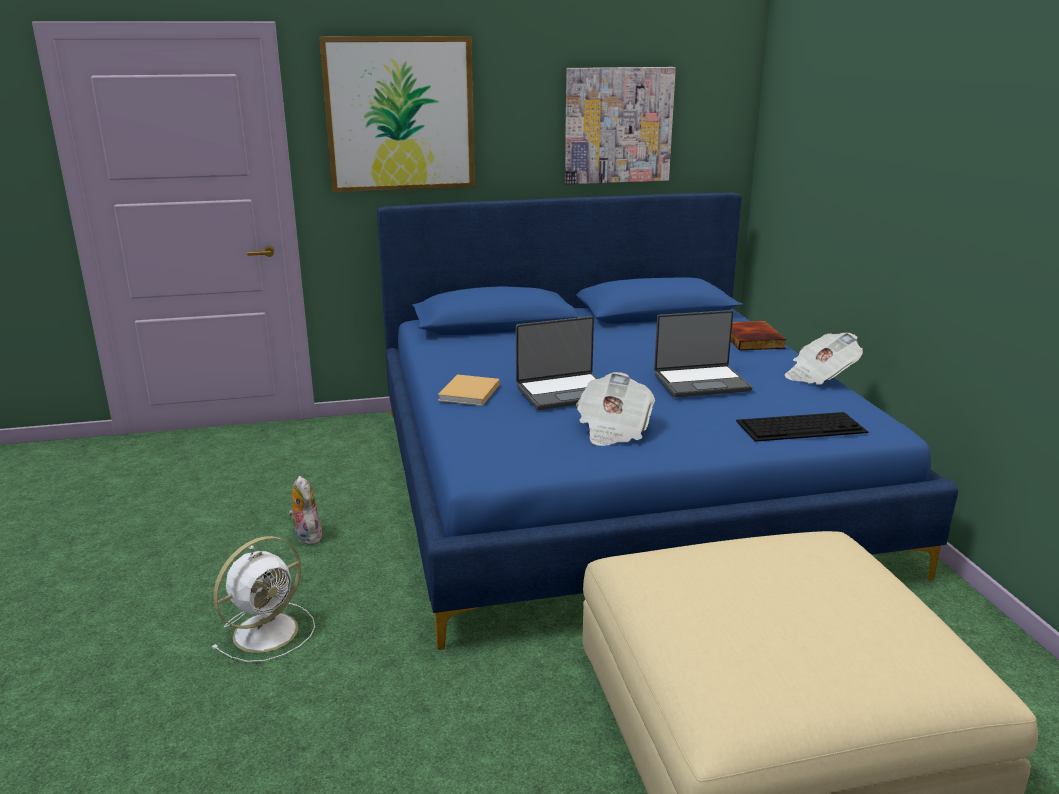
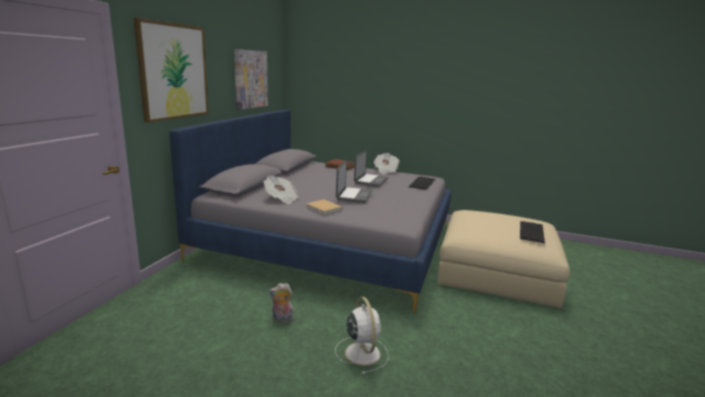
camera: 60 degrees left, 5 degrees down
(613, 429) = (395, 200): newspaper -> newspaper (281, 198)
(615, 482) = (331, 240): blue bed -> grey bed
(801, 653) = (531, 231): none -> keyboard

